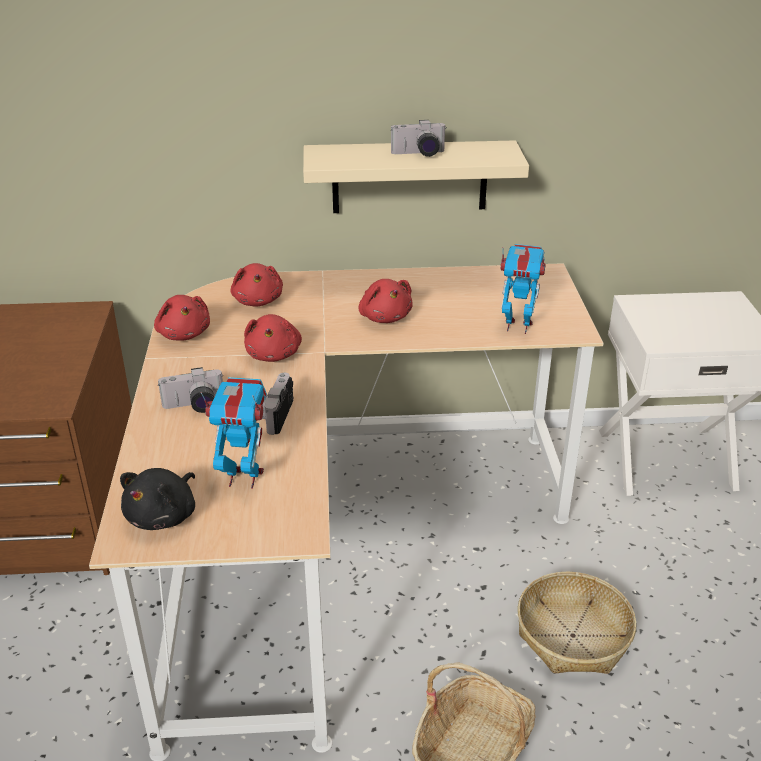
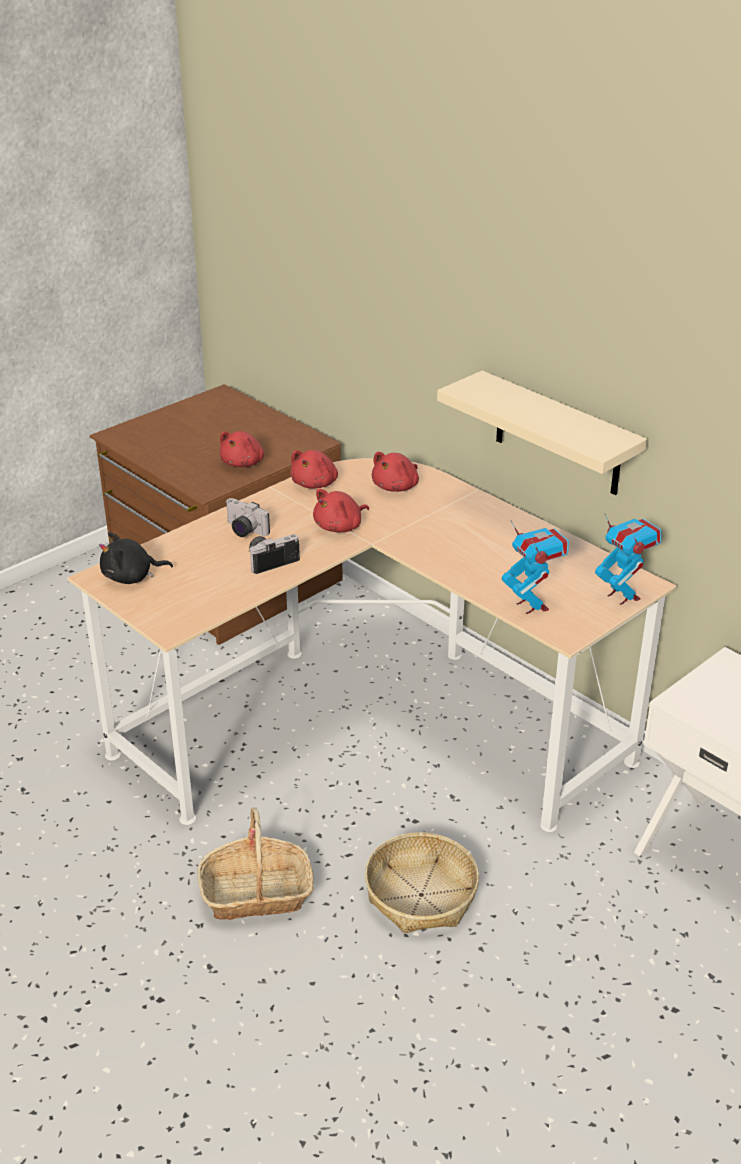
camera: 50 degrees right, 0 degrees up
(244, 477) = (198, 584): toy robot -> toy robot (622, 596)
(384, 317) = (454, 544): red plush toy -> red plush toy (243, 463)
(419, 154) = (542, 414): camera -> none

